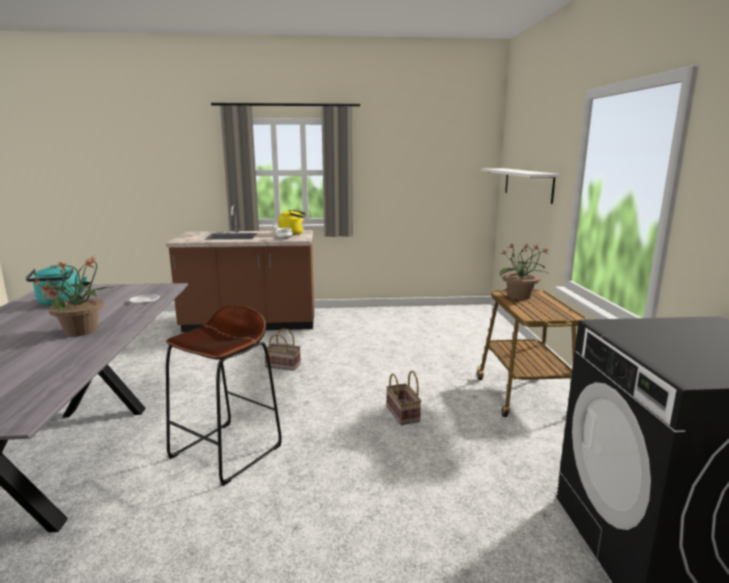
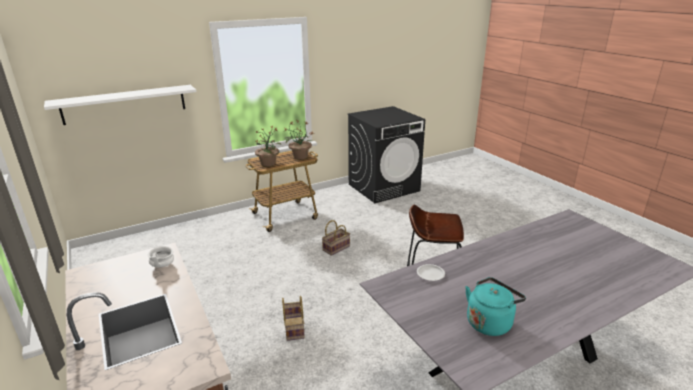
camera: 115 degrees left, 10 degrees up
(82, 331) = (506, 261): potted plant -> potted plant (300, 157)
(293, 234) = (111, 273): yellow kettle -> none

